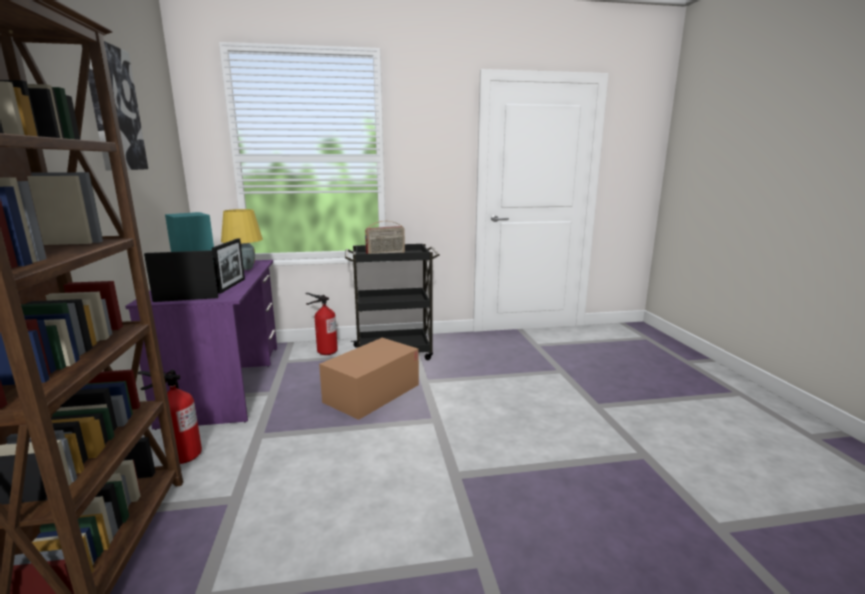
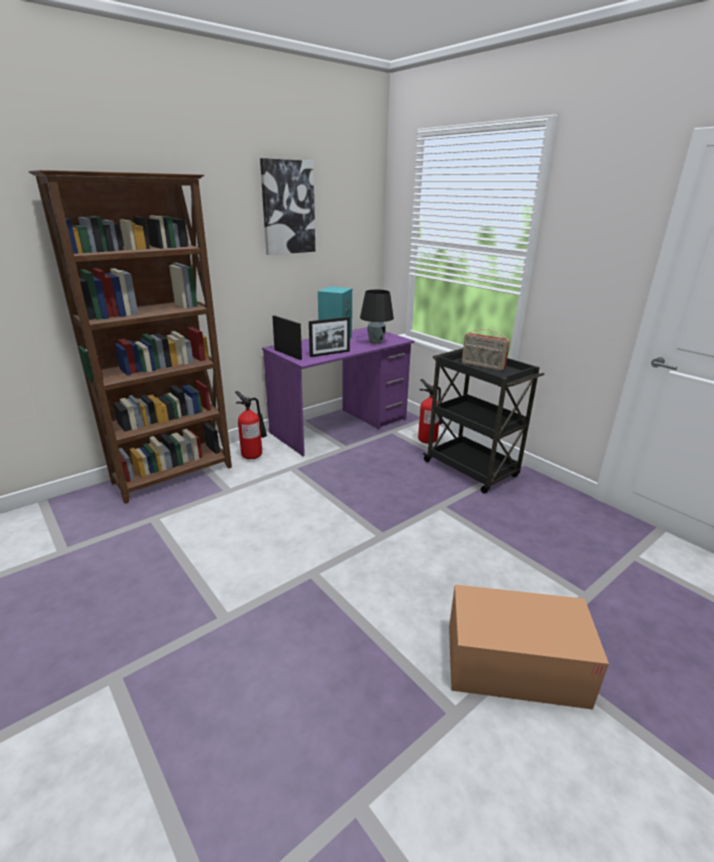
camera: 60 degrees right, 10 degrees up
(245, 268) = (375, 342): yellow table lamp -> black table lamp
(372, 393) = (389, 488): cardboard box -> cardboard box (515, 665)

